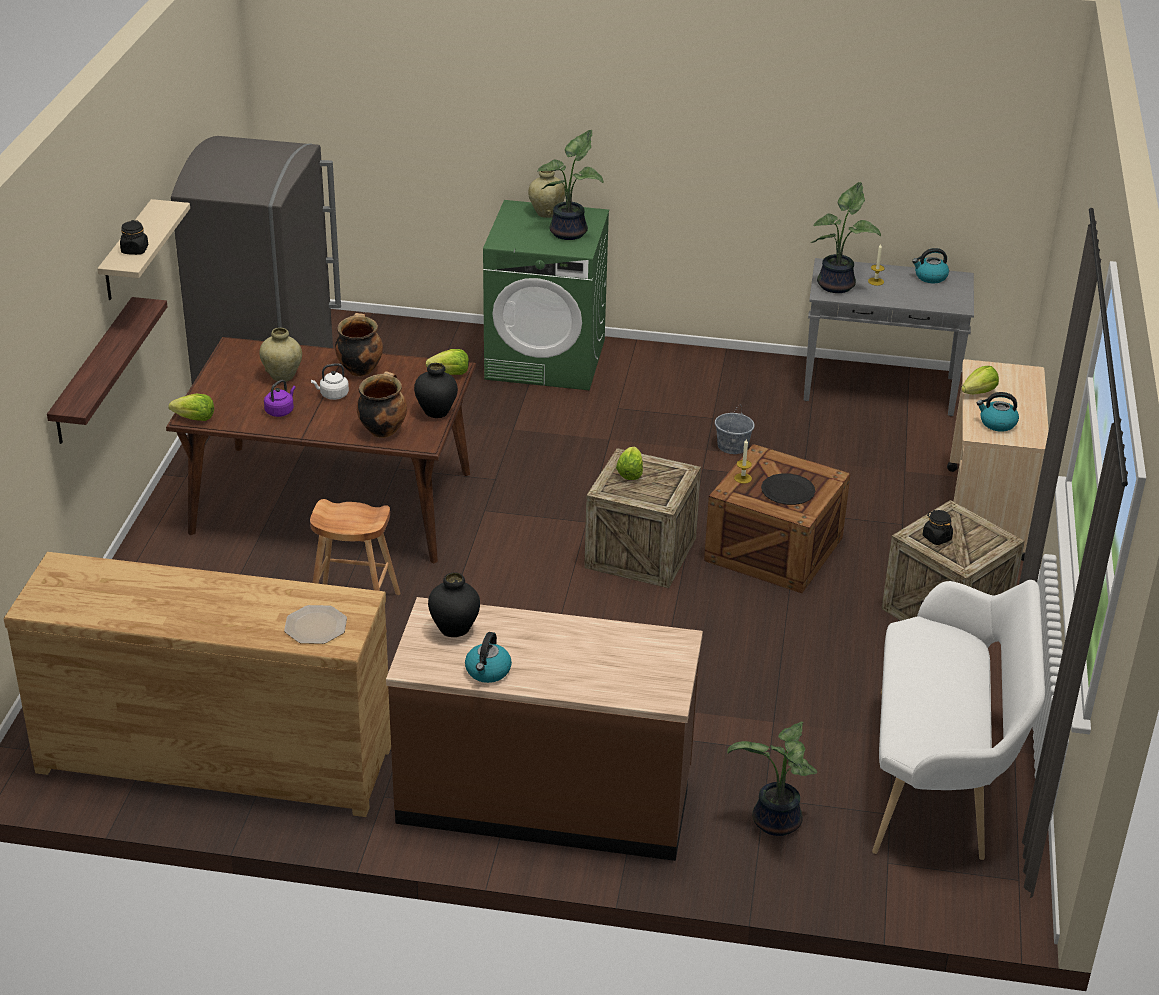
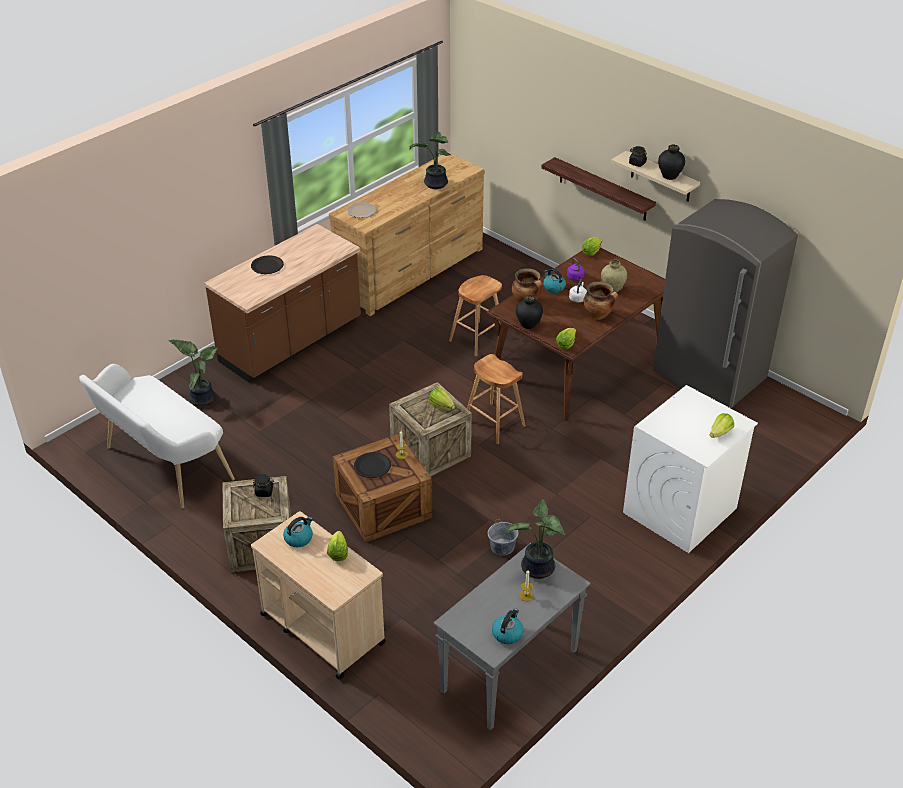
camera: 125 degrees right, 5 degrees up
(454, 629) = (326, 248): black vase -> black vase (669, 176)
(488, 671) = (291, 246): kettle -> kettle (553, 287)
(532, 524) = (494, 423): none -> brown stool
(546, 213) = (720, 433): beige vase -> lettuce
(546, 359) = (679, 511): green washing machine -> white washing machine
(569, 669) = (267, 266): none -> black plate
(571, 232) = (680, 432): potted plant -> potted plant (435, 185)

